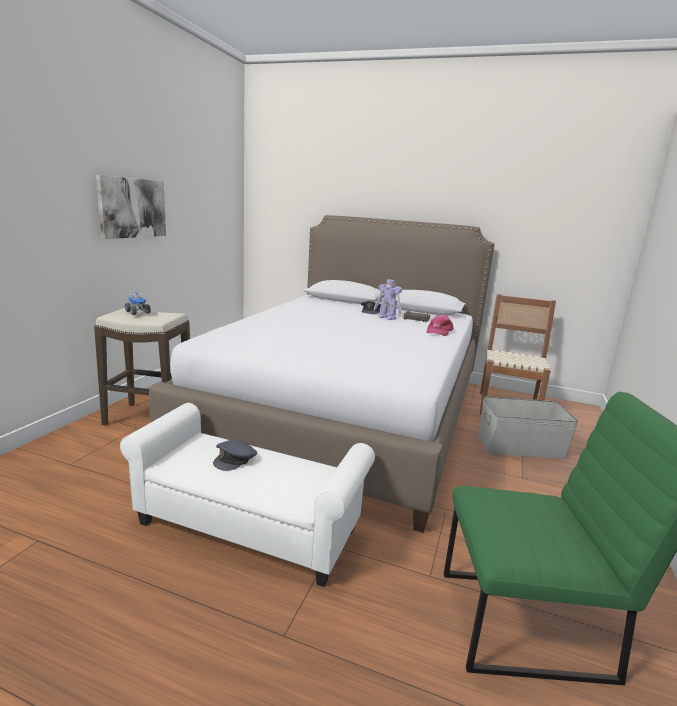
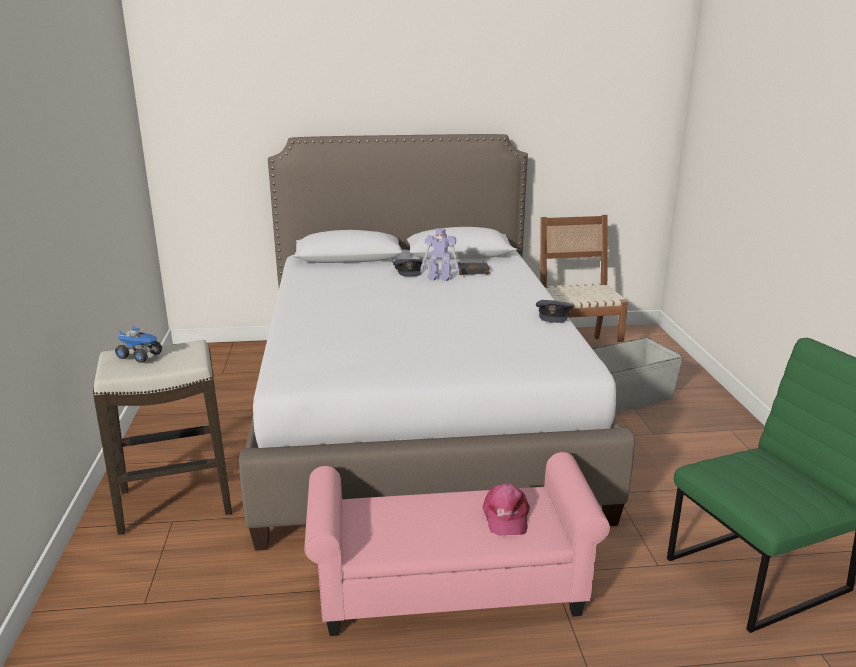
camera: 25 degrees left, 5 degrees up
(132, 208) = (59, 191): picture -> none
(235, 459) = (426, 517): grey cap -> grey cap (553, 315)
(248, 526) = (450, 588): white ottoman -> pink ottoman
(439, 331) = (518, 286): pink cap -> pink cap (505, 516)

